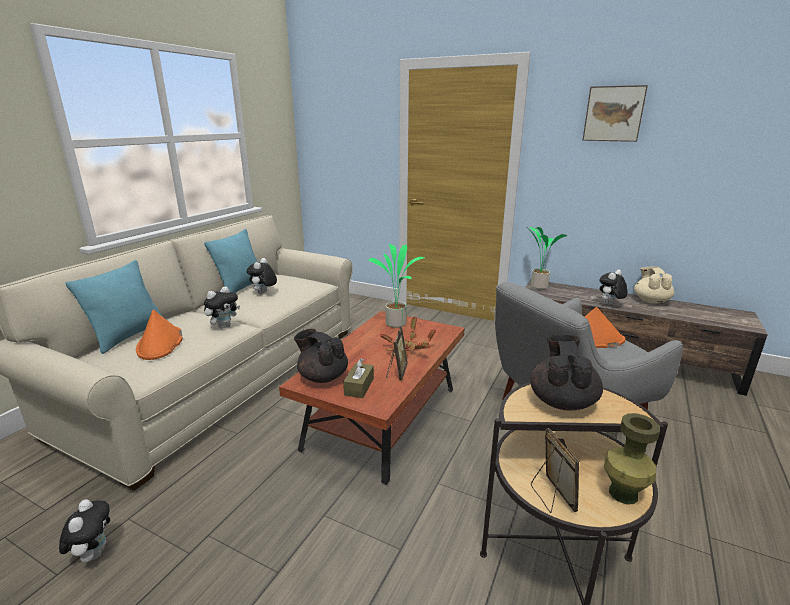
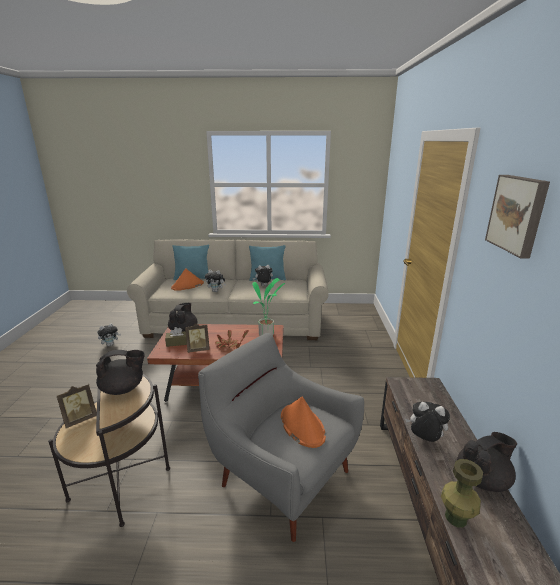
camera: 65 degrees right, 0 degrees up
(537, 286) = (420, 384): potted plant -> none
(623, 494) = (81, 448): green vase -> green vase (455, 517)
(650, 301) = (482, 479): beige teapot -> black teapot

